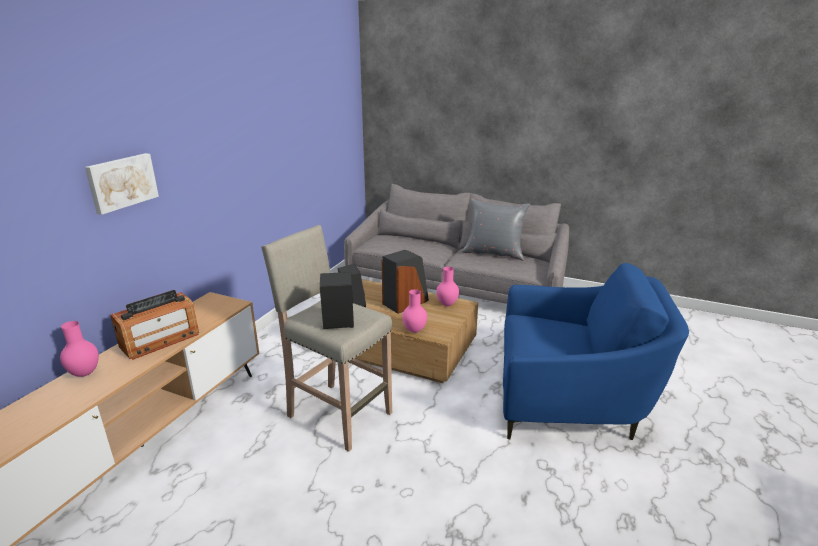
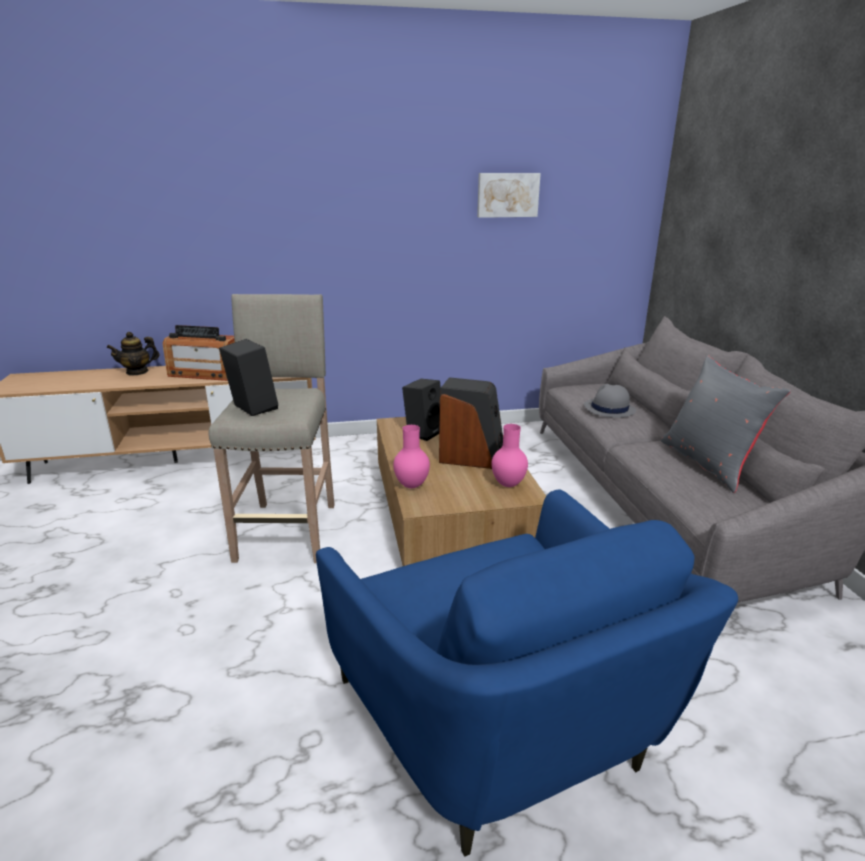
camera: 55 degrees right, 0 degrees up
(85, 373) = (137, 372): pink vase -> teapot
(121, 182) = (216, 213): picture -> picture (507, 195)
(411, 247) = (609, 409): none -> grey hat

